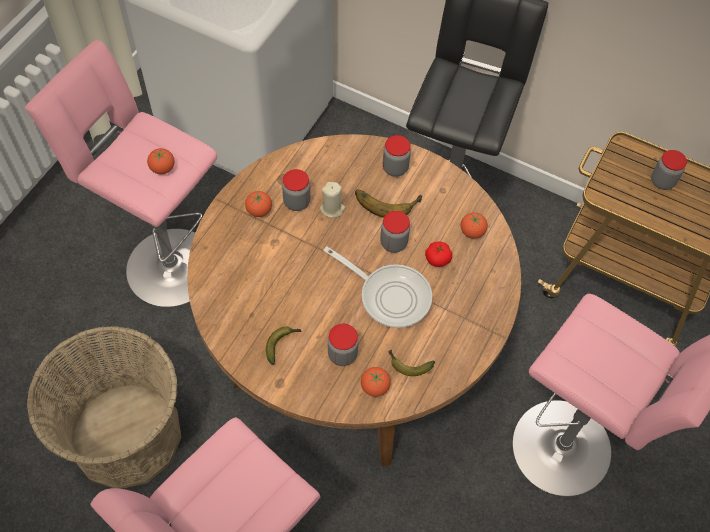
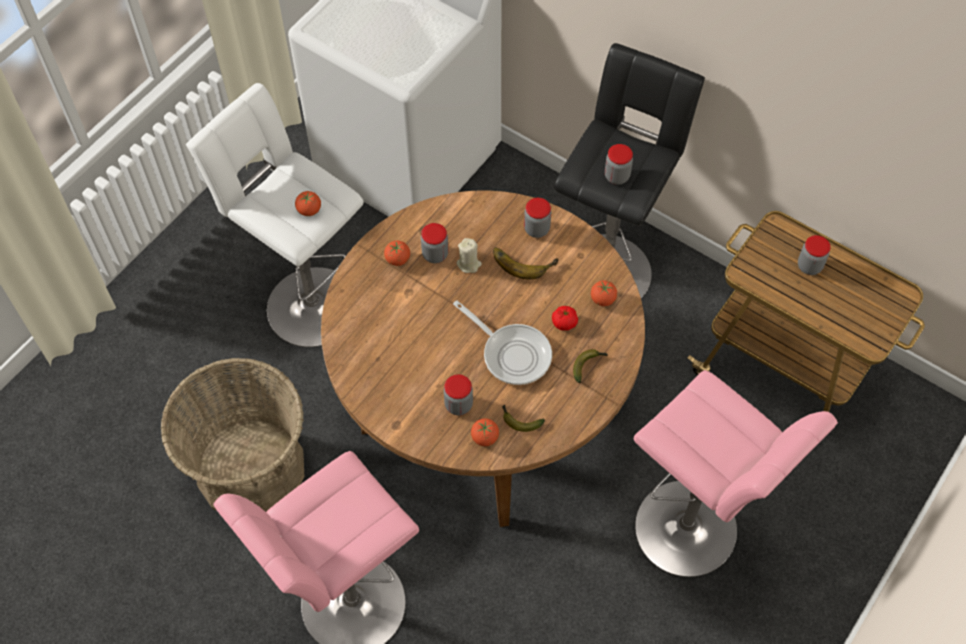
camera: 10 degrees right, 0 degrees up
(165, 264) = (307, 303): pink stool -> white stool
(282, 344) = (403, 389): banana -> banana (588, 365)
(393, 243) = (523, 303): jar -> jar (617, 176)

